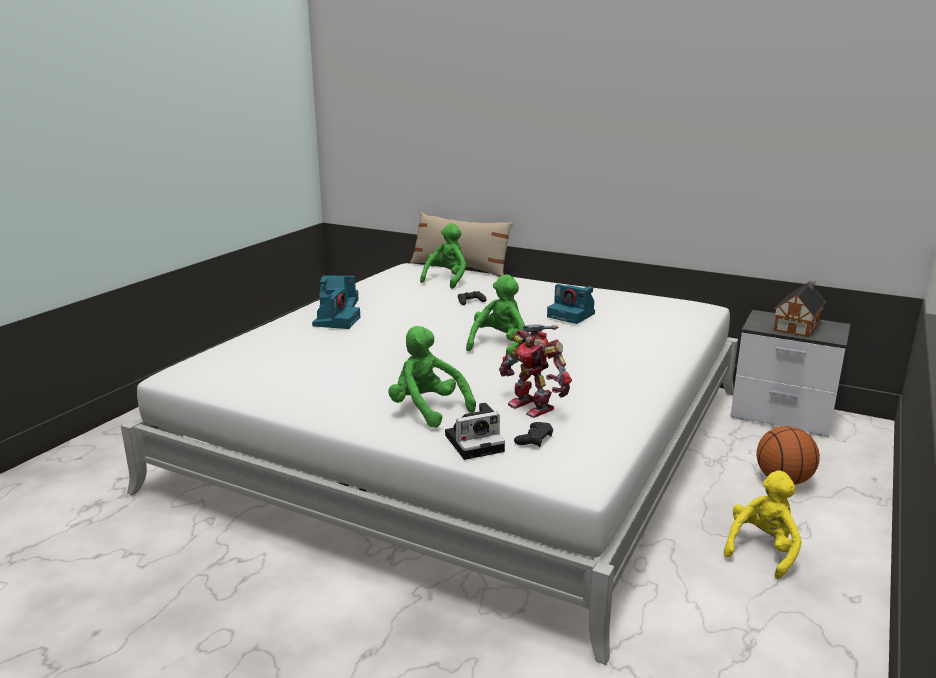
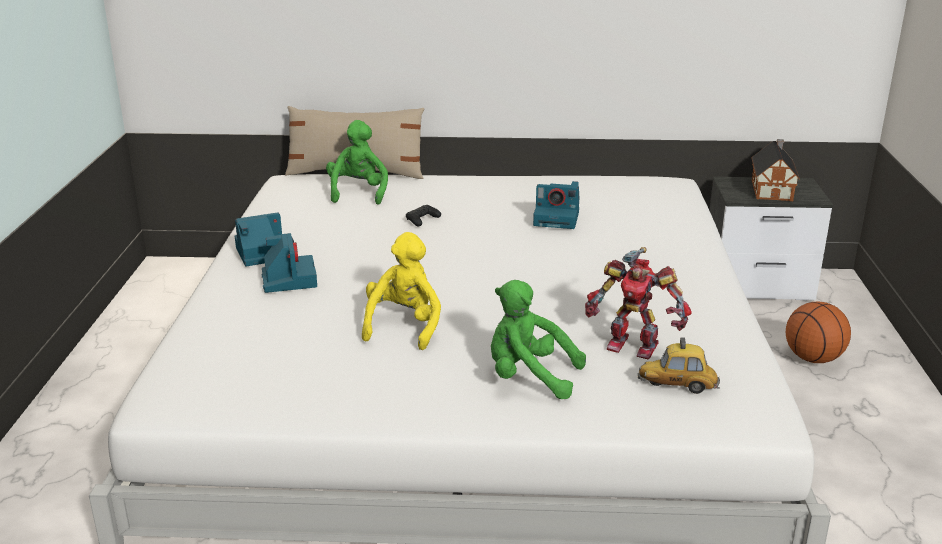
camera: 25 degrees left, 5 degrees up
(476, 442) = (624, 405): camera -> none
(499, 345) = (518, 274): green plush toy -> none
(534, 439) = (677, 386): black game controller -> toy car
(762, 550) = (852, 439): yellow plush toy -> yellow plush toy (404, 326)

